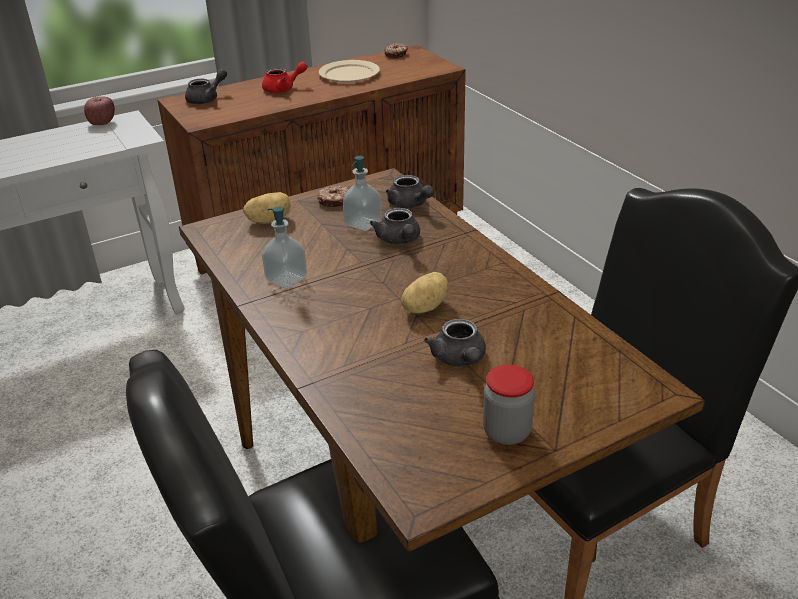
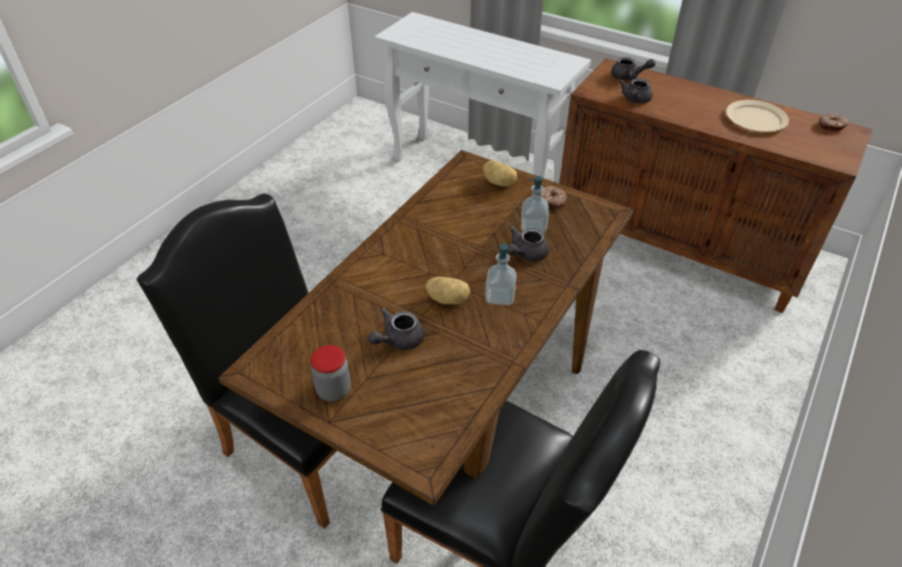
camera: 60 degrees right, 10 degrees up
(102, 123) = (557, 56): apple -> none
(283, 89) = (687, 100): red teapot -> none
(286, 279) = (435, 222): soap dispenser -> soap dispenser (500, 296)
(410, 205) = (582, 239): grey teapot -> grey teapot (635, 100)

